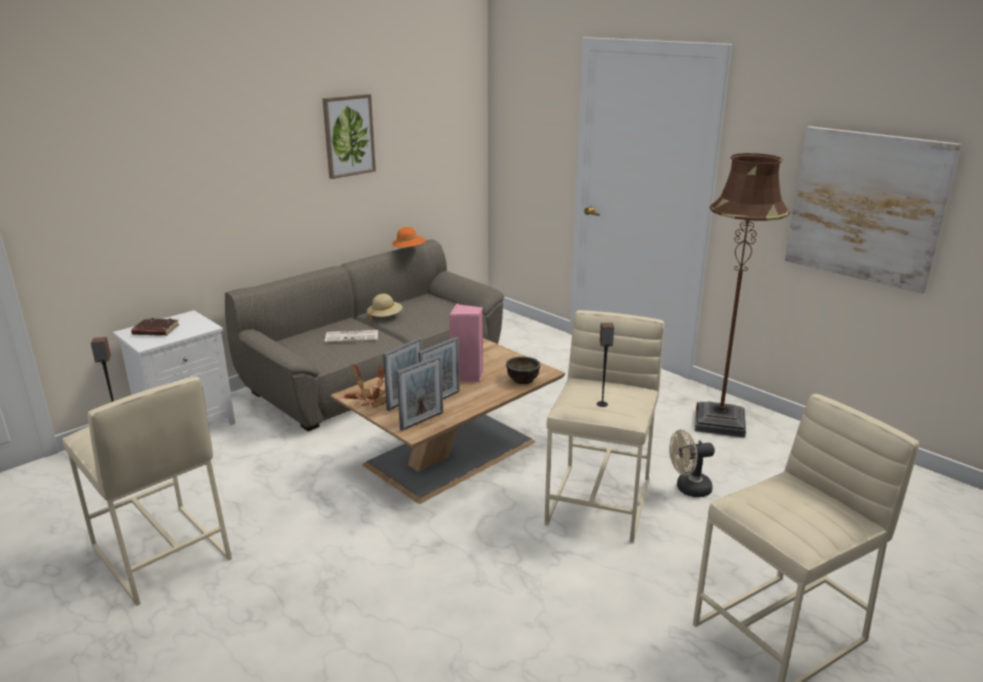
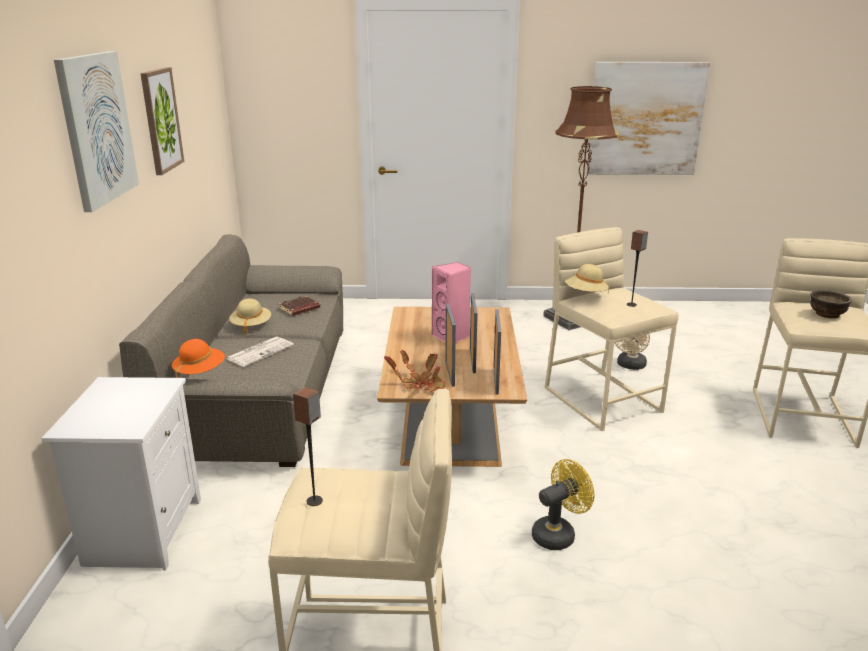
camera: 45 degrees left, 0 degrees up
(155, 331) = (104, 413): brown book -> brown book (299, 309)
(243, 137) = (96, 129): none -> picture
(363, 570) = (558, 534): none -> yellow fan
(409, 250) = (226, 248): orange hat -> orange hat (200, 372)
(522, 380) = (494, 323): brown bowl -> brown bowl (827, 314)
(588, 379) = (585, 294): none -> beige hat

